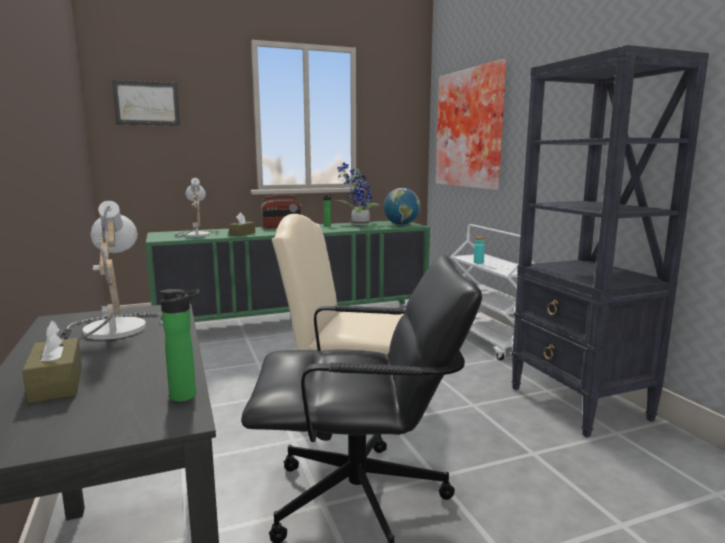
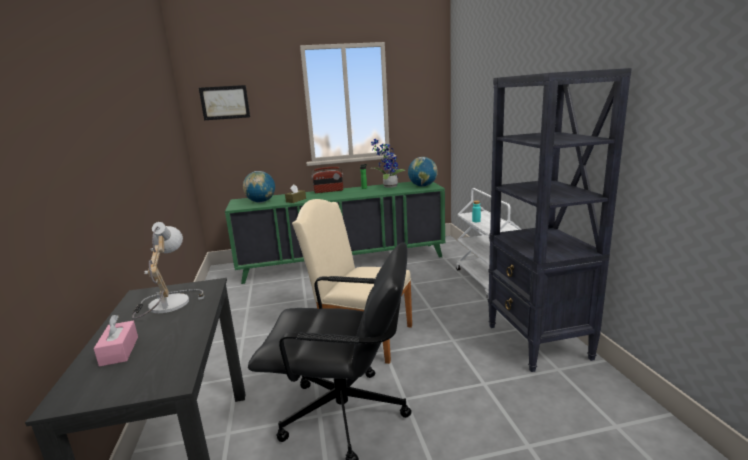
camera: 10 degrees right, 5 degrees up
(56, 383) = (119, 351): brown tissue box -> pink tissue box
(187, 395) = (187, 364): bottle -> none
(194, 235) = (261, 202): table lamp -> globe
(471, 129) = (477, 107): picture -> none

